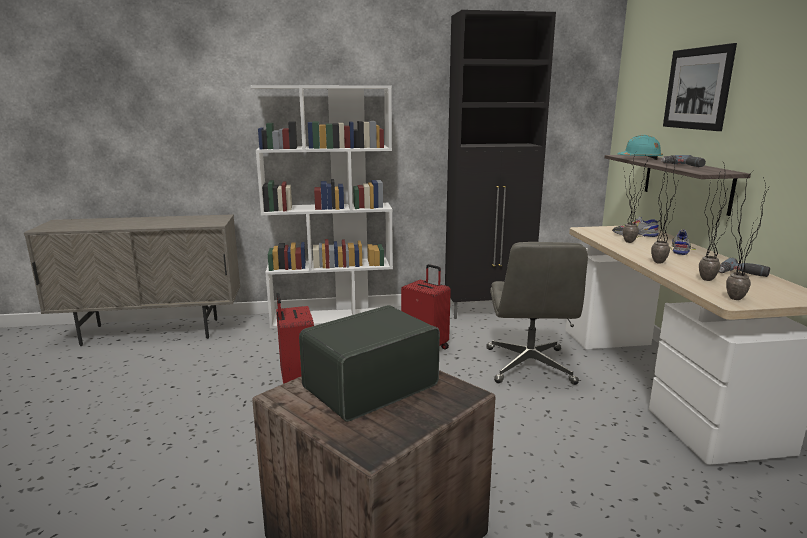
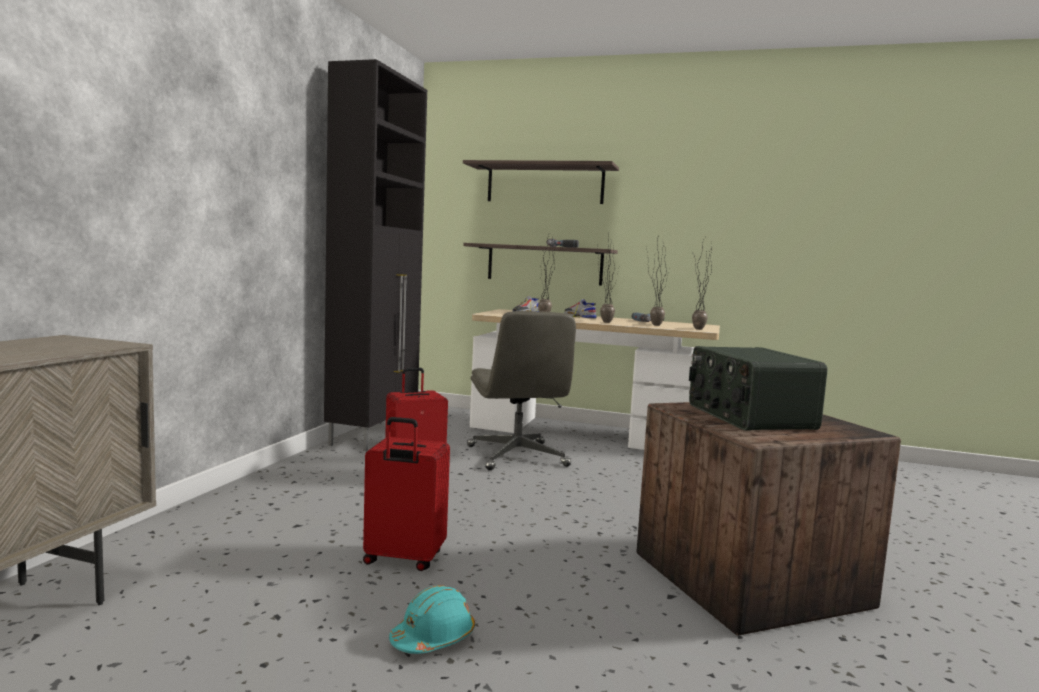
camera: 65 degrees left, 10 degrees down
(332, 317) = (230, 499): white bookcase -> none
(529, 366) = (517, 456): grey office chair -> grey office chair turned 45 degrees clockwise
(639, 159) = (508, 244): turquoise hard hat -> turquoise hard hat (433, 638)
(697, 88) = (545, 184): picture -> shelf

